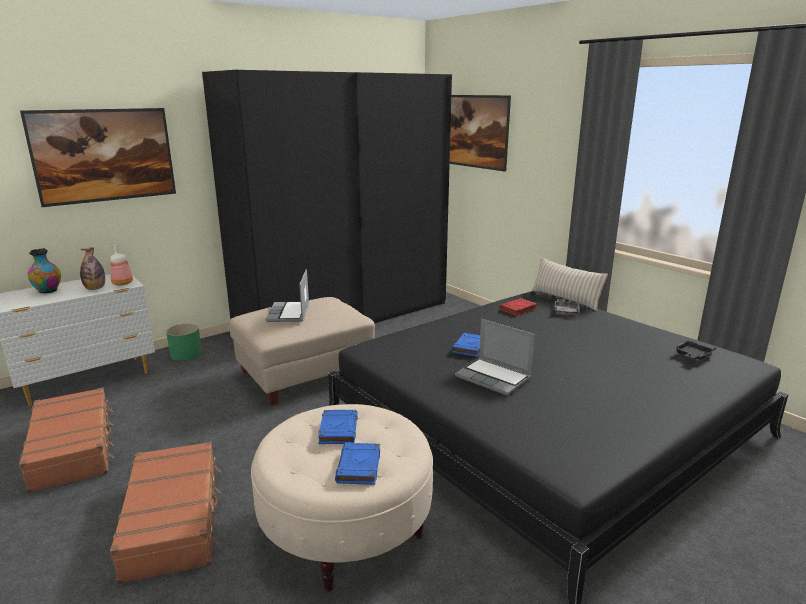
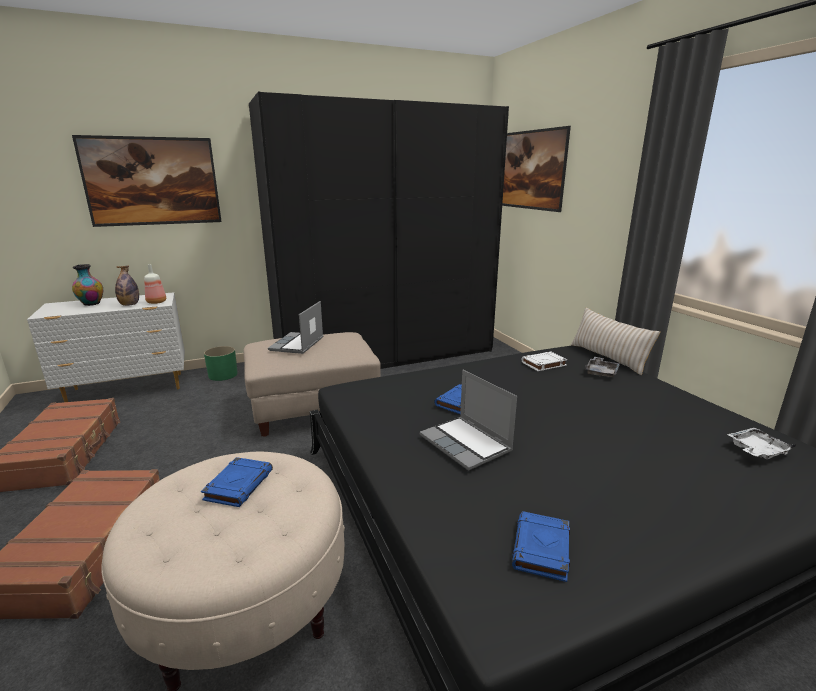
camera: 15 degrees right, 0 degrees up
(359, 467) = (220, 543): blue book -> blue book (541, 550)
(518, 309) = (543, 364): red book -> white book
(692, 355) = (756, 450): black tray -> white tray

